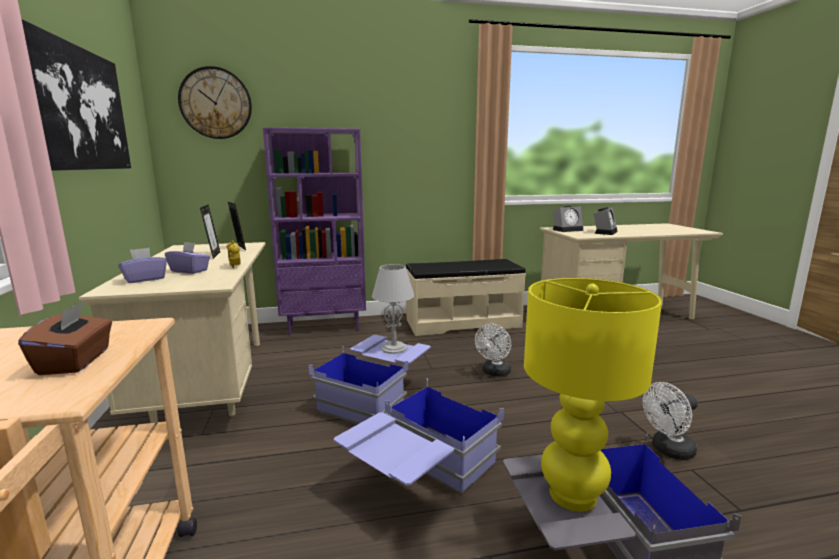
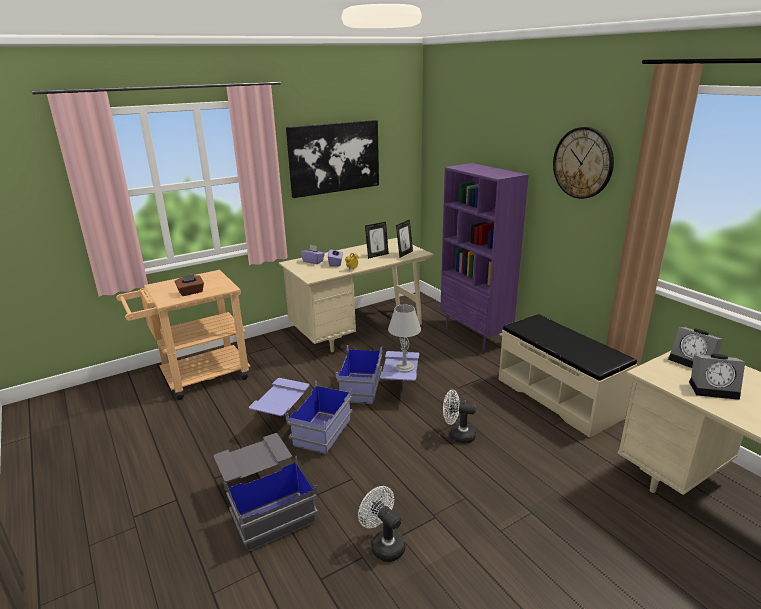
camera: 70 degrees right, 10 degrees up
(216, 103) = (451, 136): wall clock -> wall clock (583, 163)
(572, 495) = (255, 461): yellow table lamp -> none

